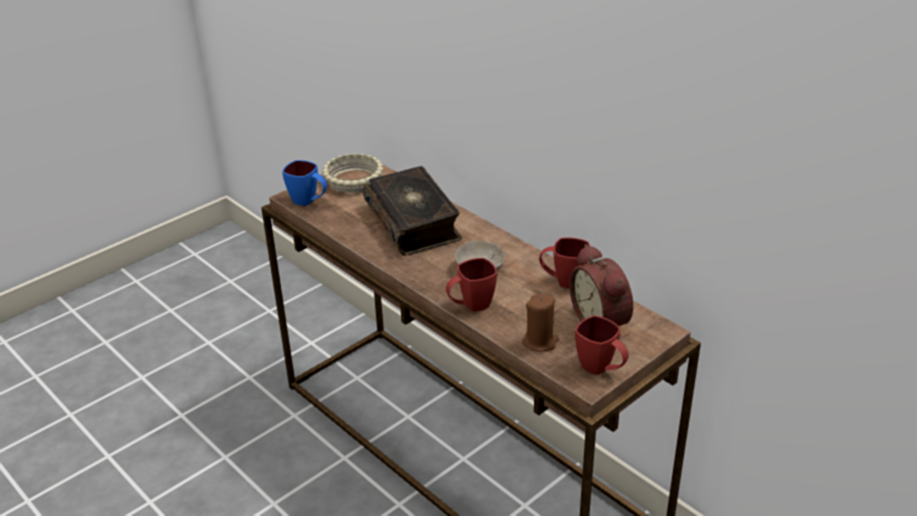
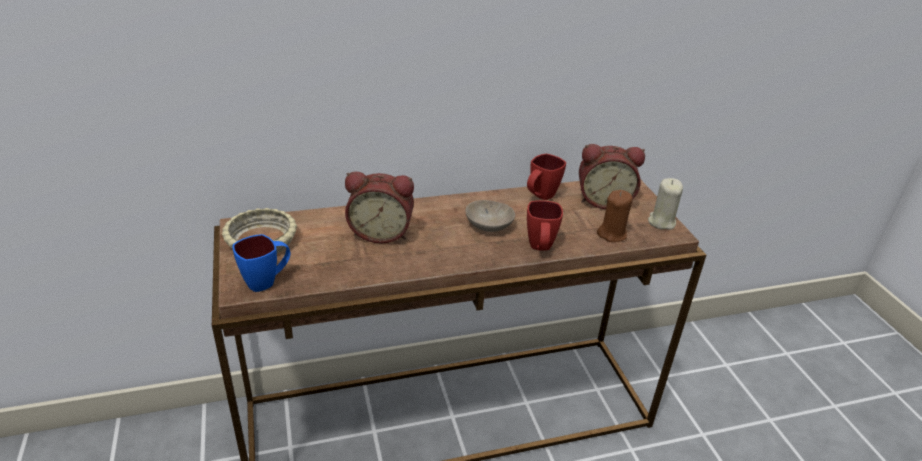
camera: 65 degrees left, 0 degrees up
(414, 222) = (381, 232): book -> alarm clock
(601, 369) = (661, 222): red mug -> beige candle

